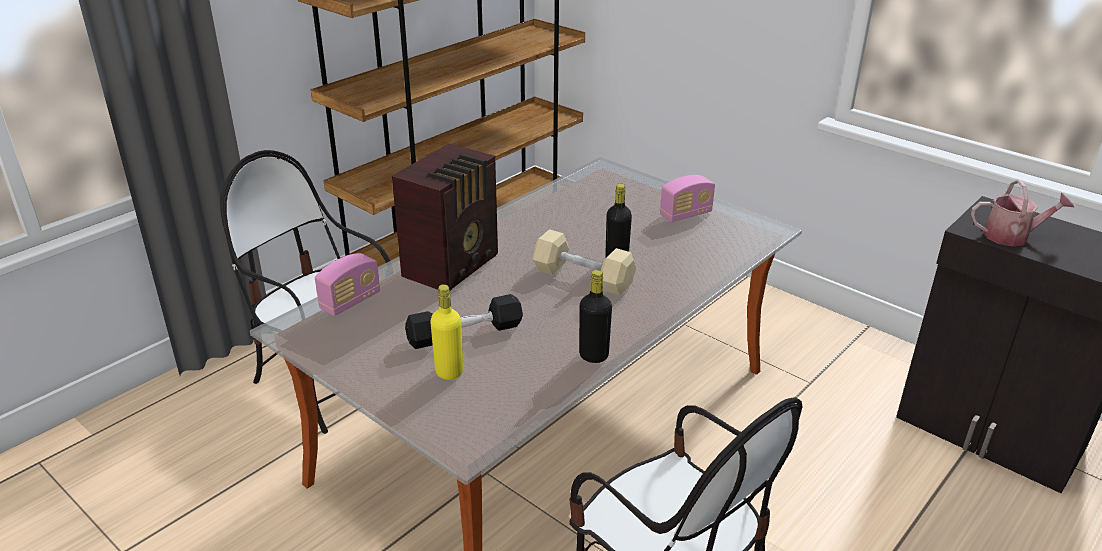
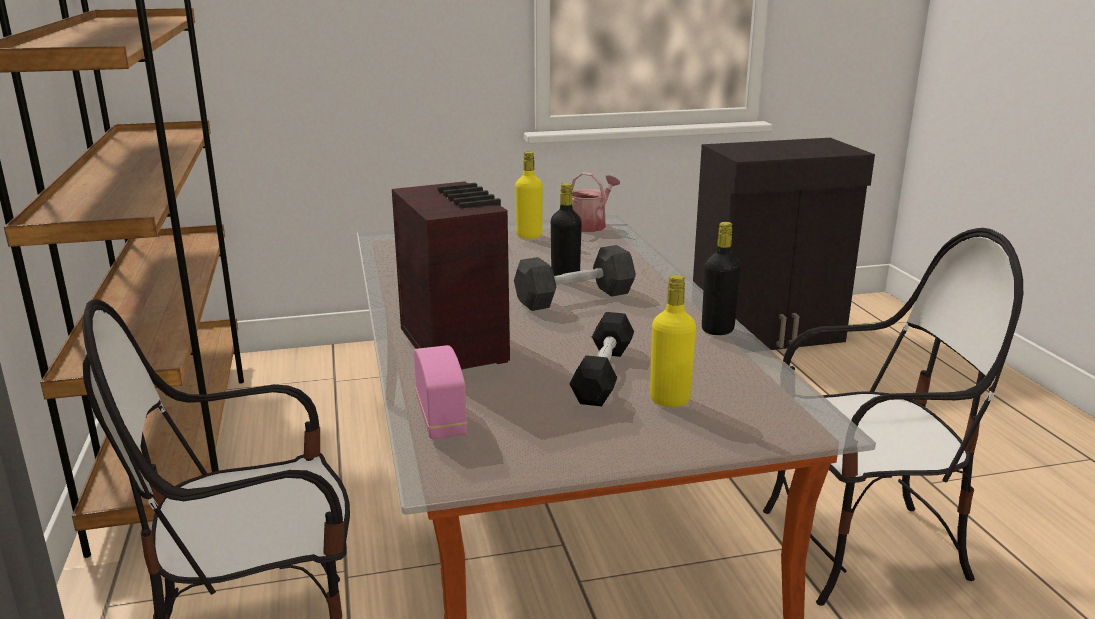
camera: 55 degrees left, 10 degrees down
(583, 277) = (575, 297): beige dumbbell -> black dumbbell
(685, 214) = (529, 236): radio -> yellow bottle
(1012, 236) = (767, 153): watering can -> watering can (590, 225)

